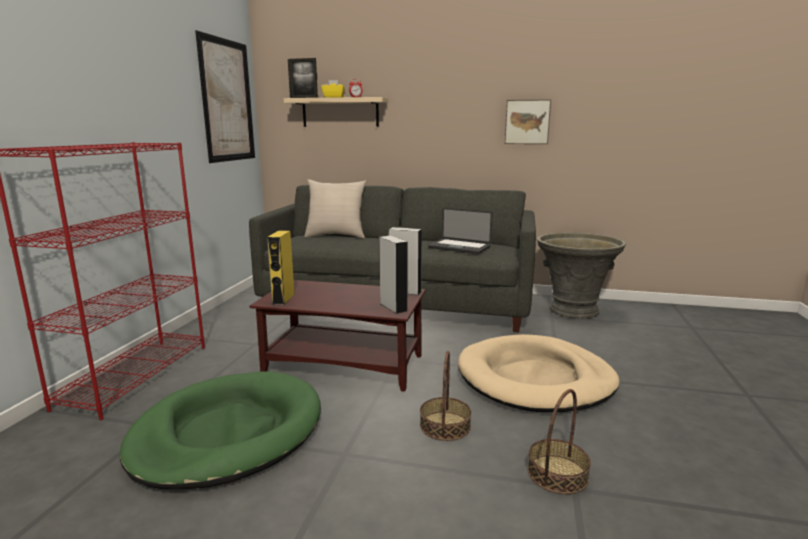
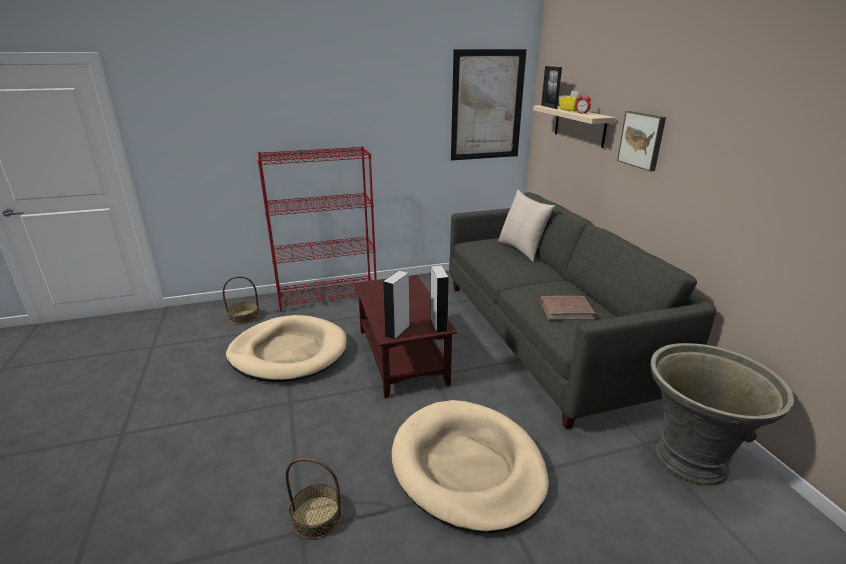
camera: 60 degrees right, 10 degrees up
(228, 433) = (288, 352): green dog bed -> beige dog bed
(283, 299) = (375, 287): yellow speaker -> none
(444, 425) = (349, 434): basket -> basket (244, 317)
(459, 247) = (566, 310): laptop -> brown book
(527, 122) = (745, 183): picture -> picture (642, 140)

